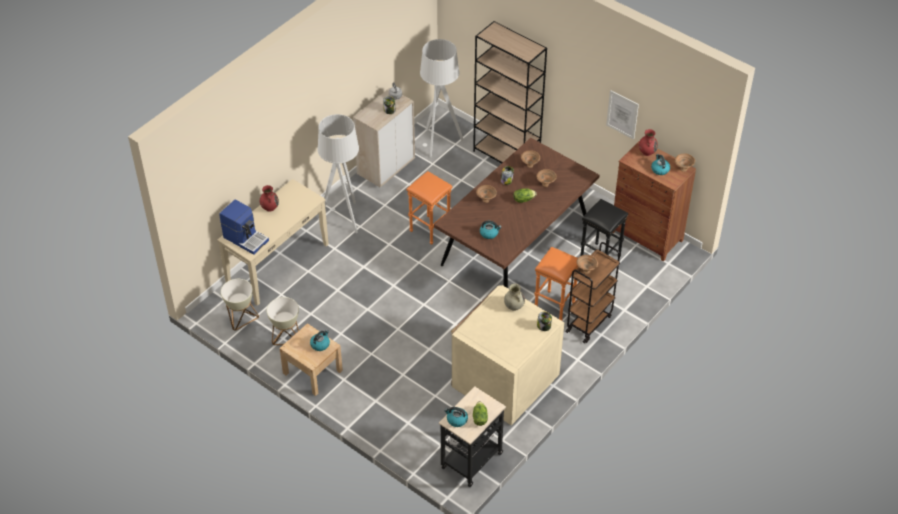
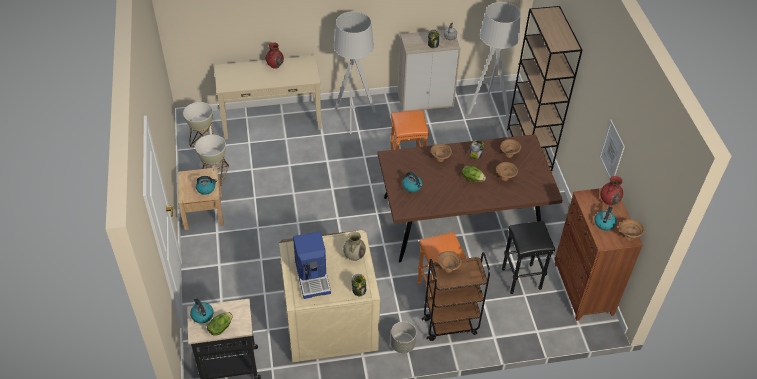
camera: 40 degrees right, 0 degrees up
(246, 238) = (233, 75): coffee machine -> coffee machine (313, 276)
(571, 358) = (402, 344): none -> grey planter

